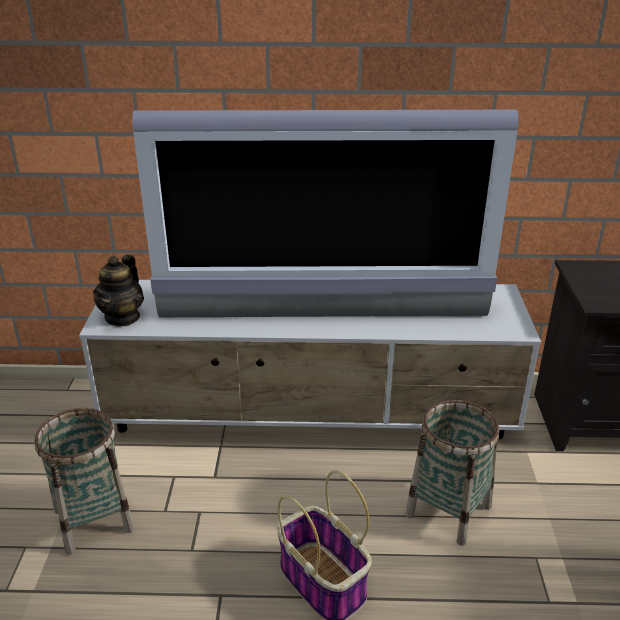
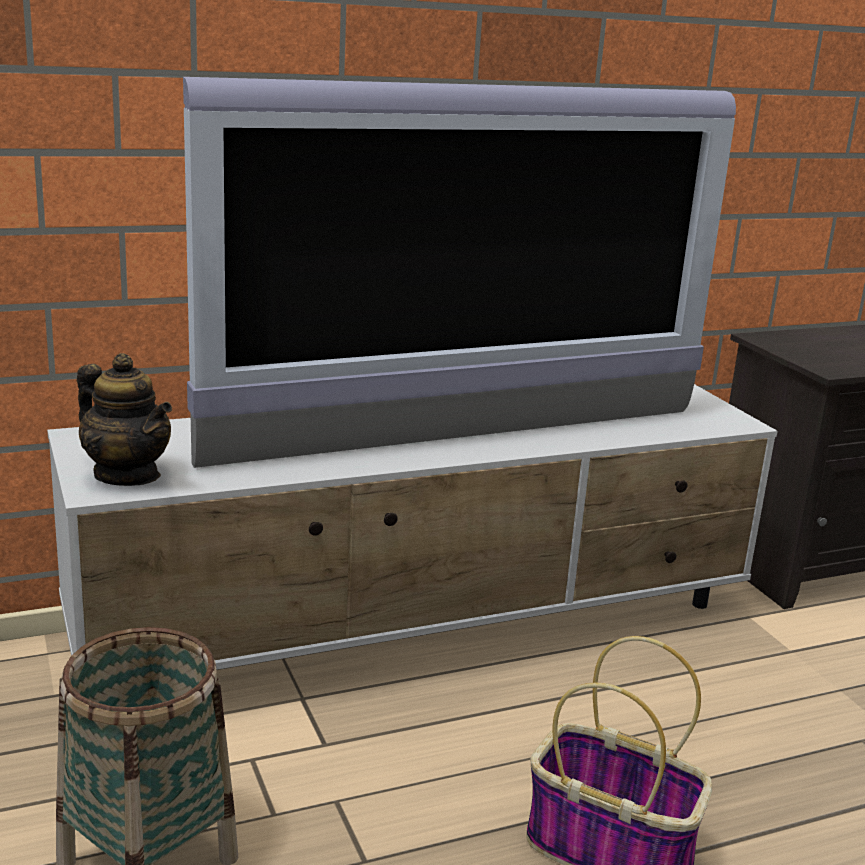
camera: 25 degrees left, 10 degrees down
(123, 317) = (127, 475): teapot -> teapot turned 45 degrees counterclockwise
(448, 510) = (709, 710): basket -> none

